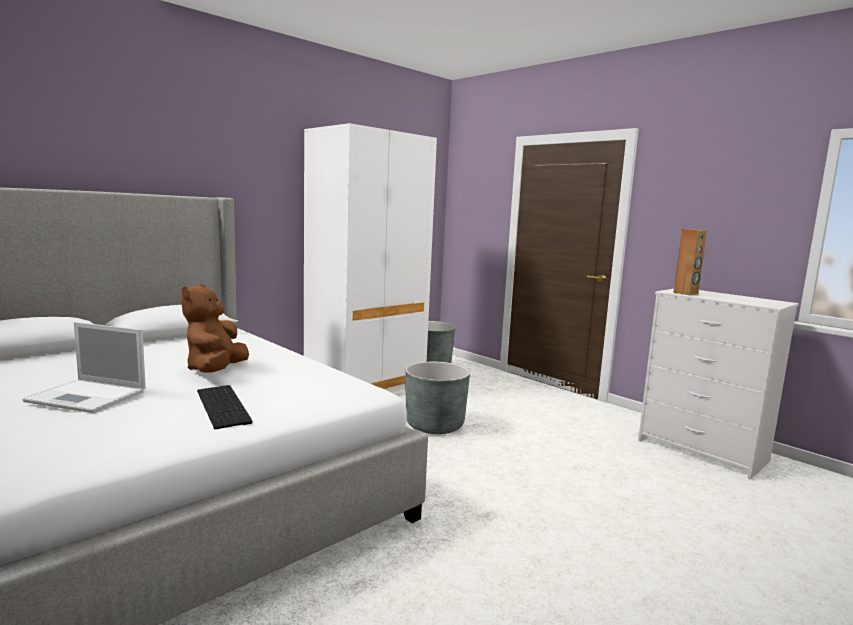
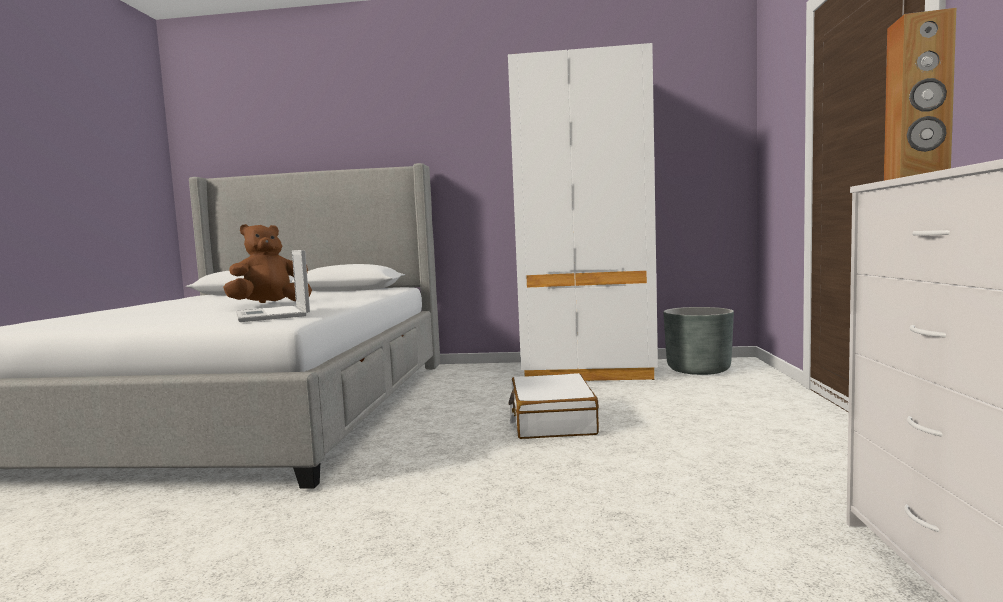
camera: 50 degrees right, 5 degrees down
(89, 397) = (155, 307): laptop -> laptop (272, 315)
(225, 406) = (179, 317): keyboard -> none
(434, 425) = (551, 421): grey planter -> white suitcase

